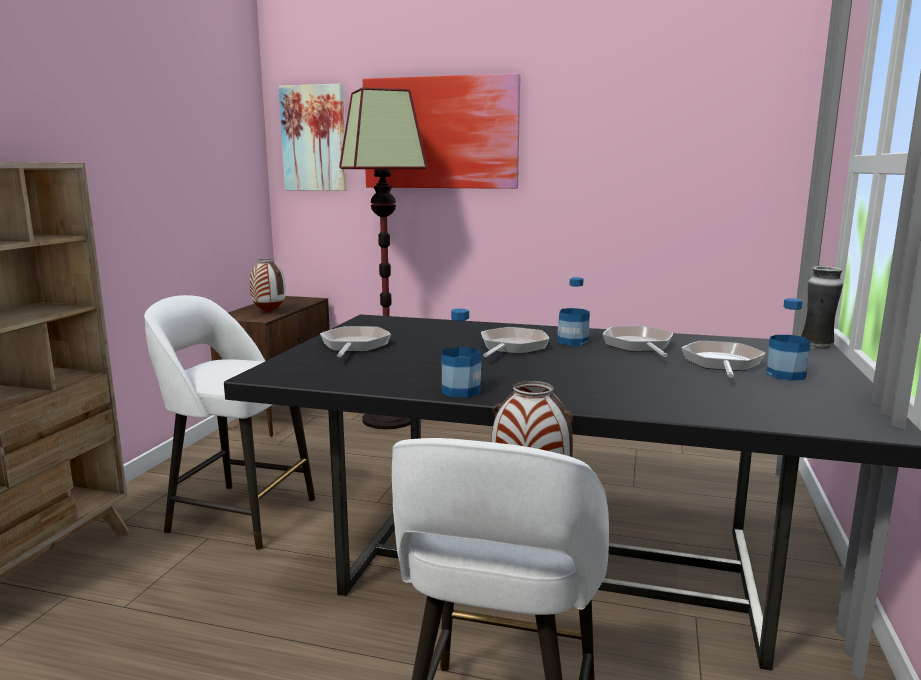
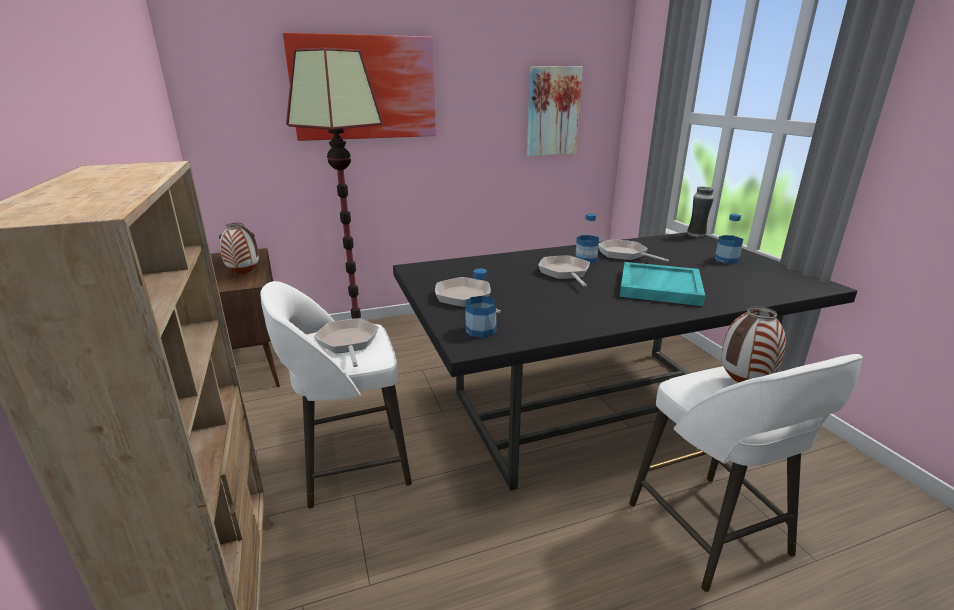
camera: 35 degrees left, 10 degrees up
(314, 138) = (230, 92): picture -> picture (552, 111)
(461, 391) = (620, 318): bottle -> bottle (481, 330)
(594, 378) = (659, 286): none -> turquoise tray
(722, 364) = (687, 259): frying pan -> frying pan (348, 343)

